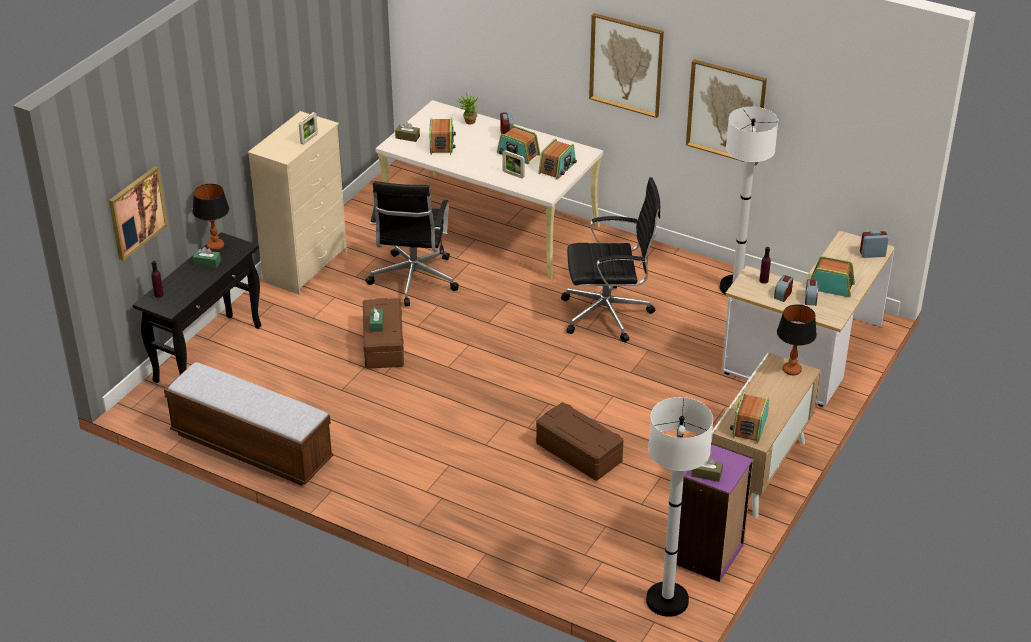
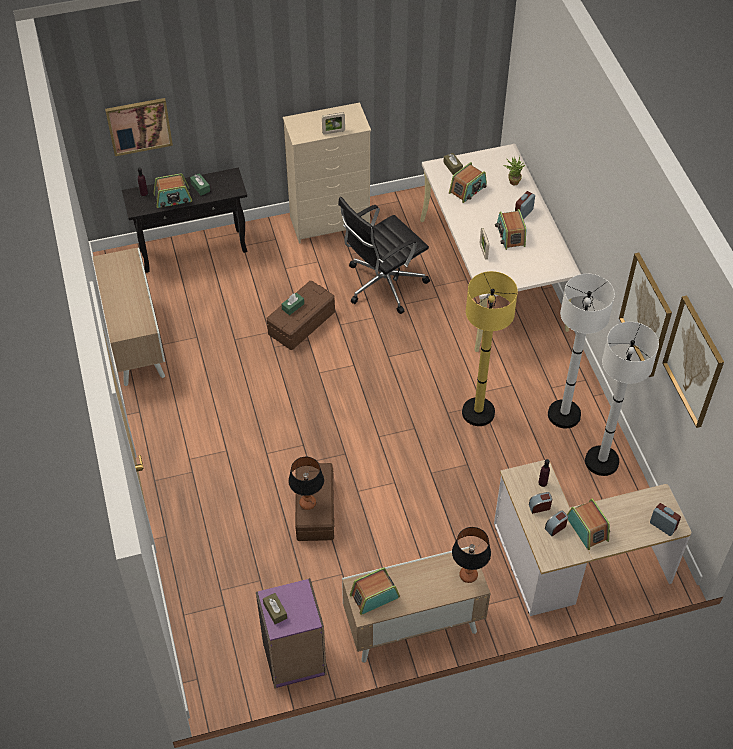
camera: 45 degrees right, 15 degrees up
(215, 246) = (221, 177): table lamp -> table lamp (307, 503)
(251, 447) = (135, 342): bench -> cabinet
(557, 168) = (522, 268): radio -> radio (173, 198)
(609, 314) = (478, 412): black office chair -> yellow floor lamp
(626, 64) = (606, 218): picture -> picture (694, 362)
(667, 600) = (225, 671): white floor lamp -> white floor lamp (564, 415)

